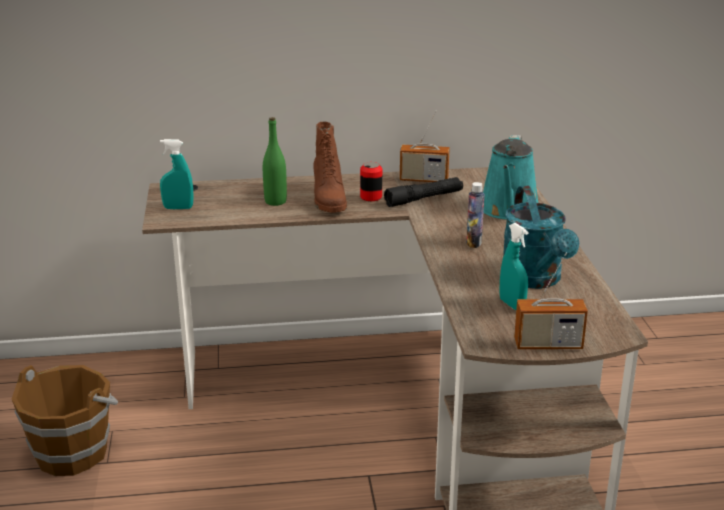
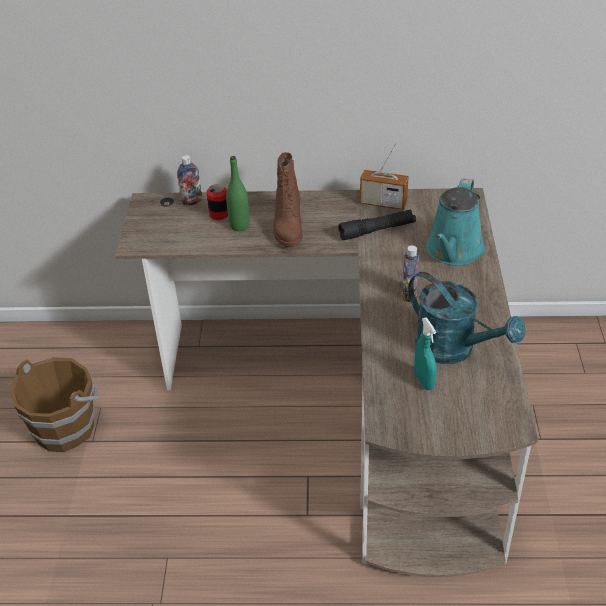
camera: 10 degrees right, 15 degrees up
(178, 208) = (151, 229): turquoise spray bottle -> none
(217, 186) = (191, 201): none -> bottle
(371, 197) = (328, 225): can -> can (219, 214)
(535, 280) = (454, 349): turquoise watering can -> turquoise watering can turned 45 degrees counterclockwise
(548, 344) = (443, 436): radio -> none

